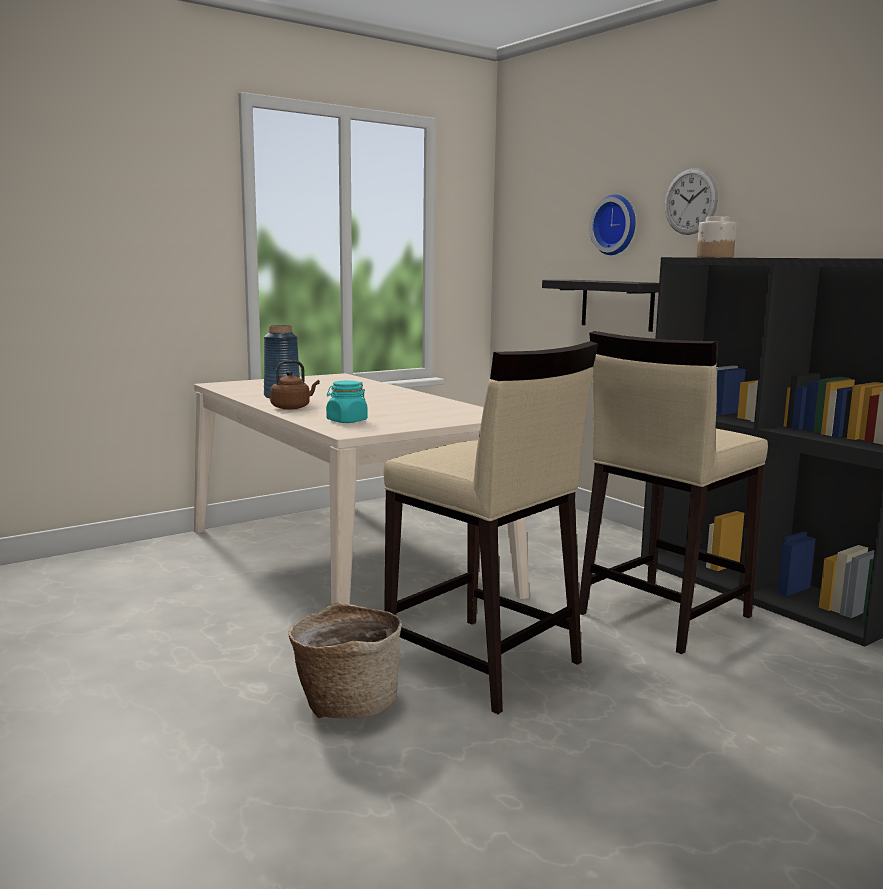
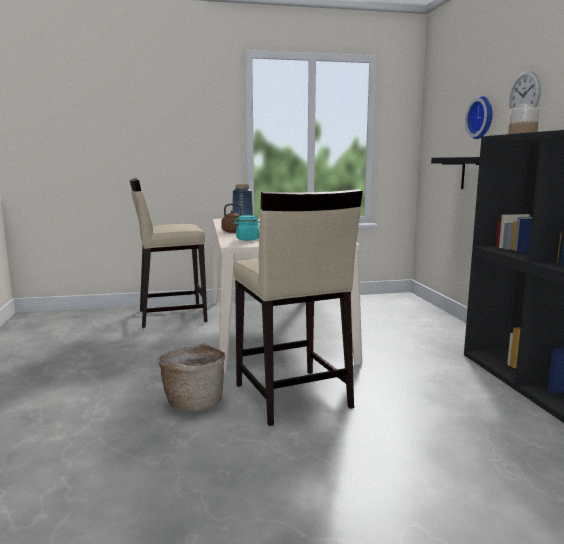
camera: 25 degrees right, 0 degrees up
(662, 615) = (443, 389): beige stool -> beige stool (171, 316)

